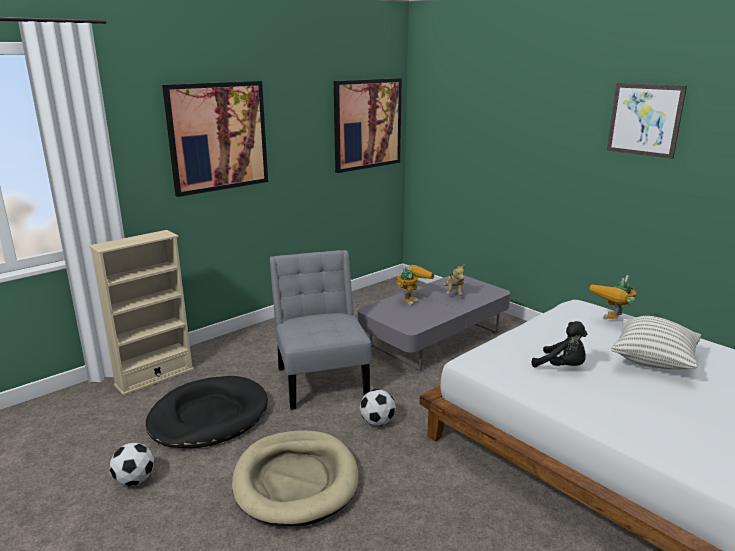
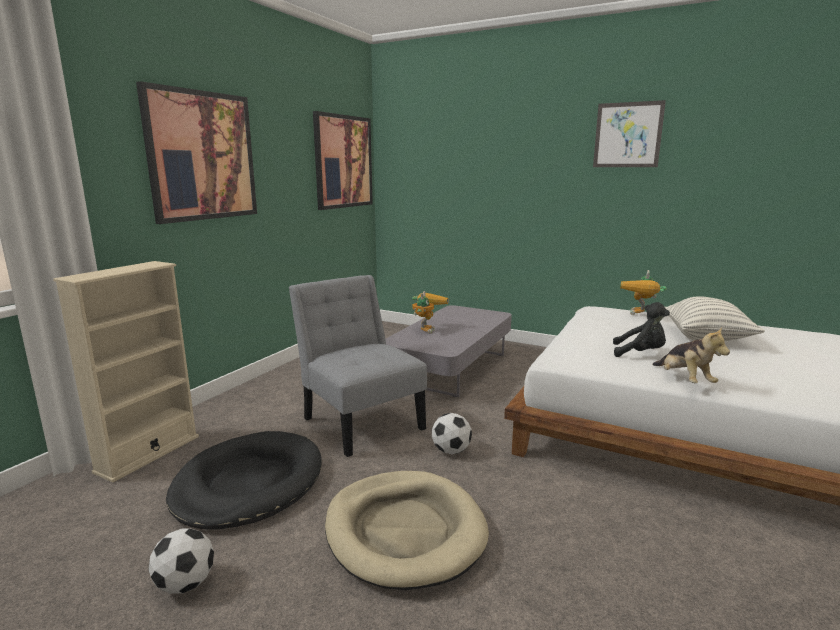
camera: 20 degrees left, 5 degrees down
(454, 293) = (462, 319): plush toy -> plush toy (684, 380)

